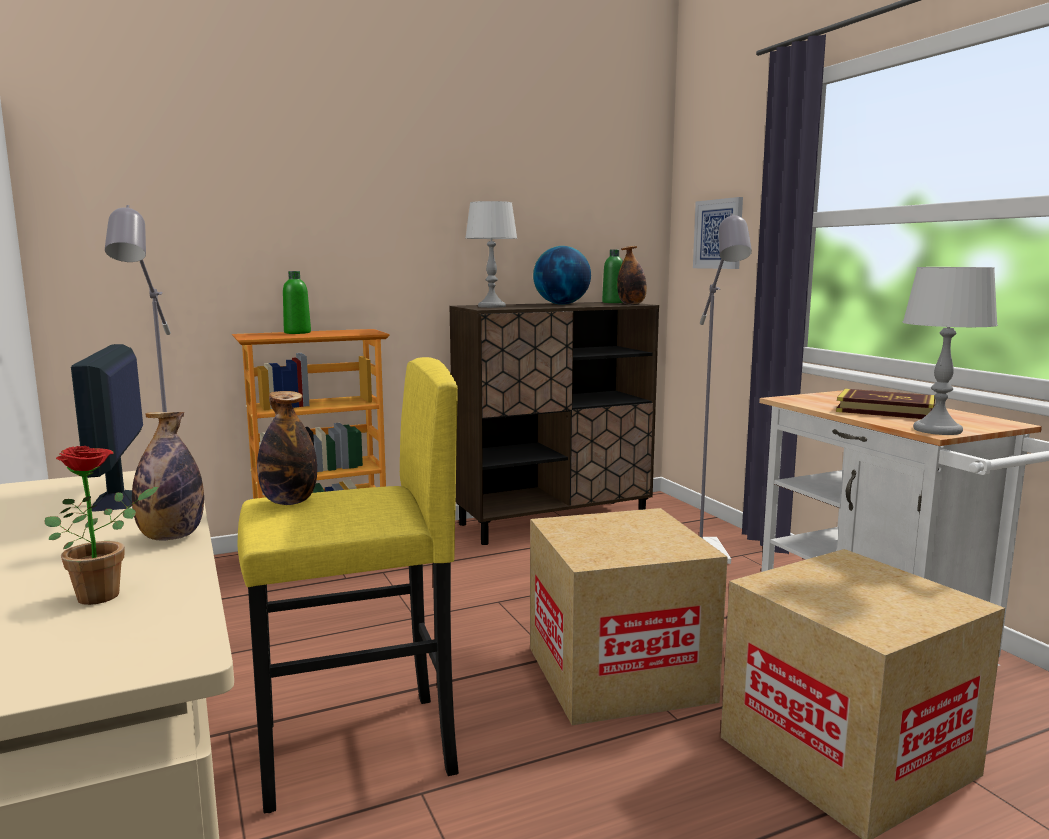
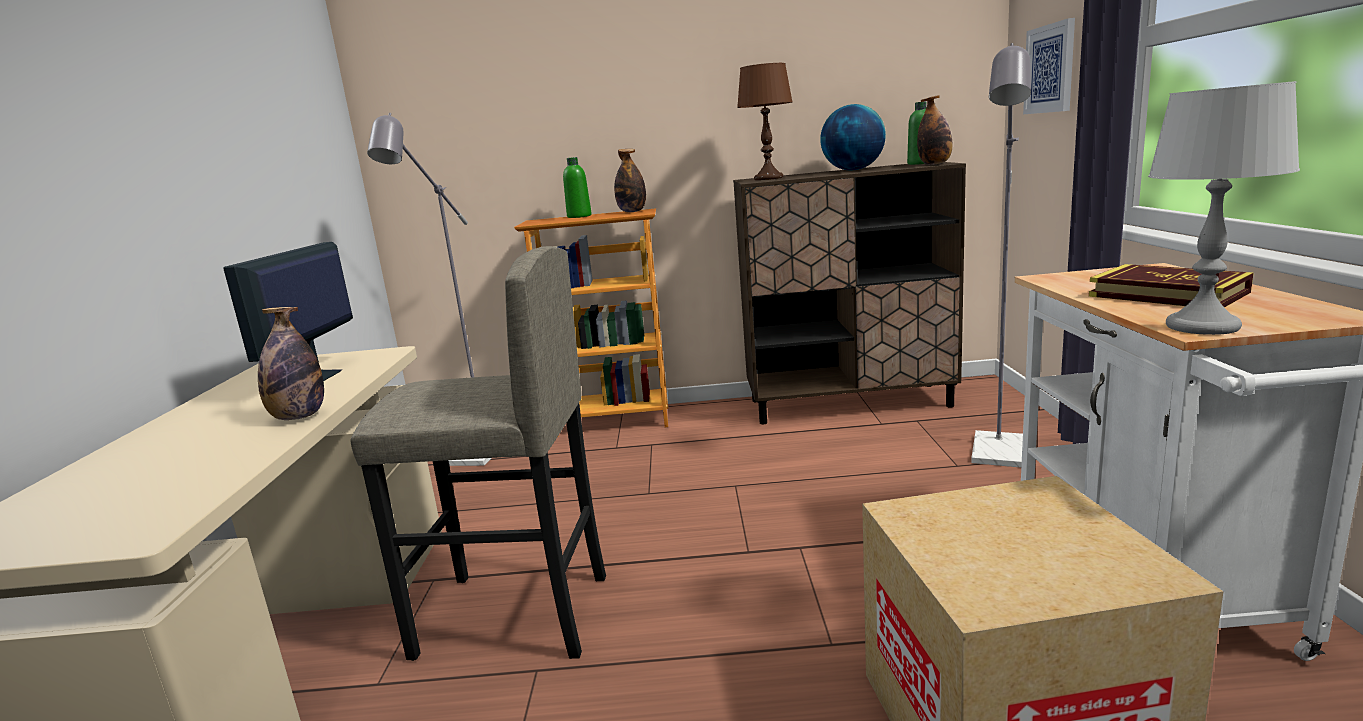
camera: 25 degrees right, 5 degrees up
(107, 593) = (186, 467): potted plant -> none
(289, 502) = (426, 387): bottle -> bottle (632, 211)
(357, 750) = (514, 616): yellow stool -> grey stool
(491, 306) = (768, 178): grey table lamp -> brown table lamp
(618, 674) = (803, 581): cardboard box -> none

